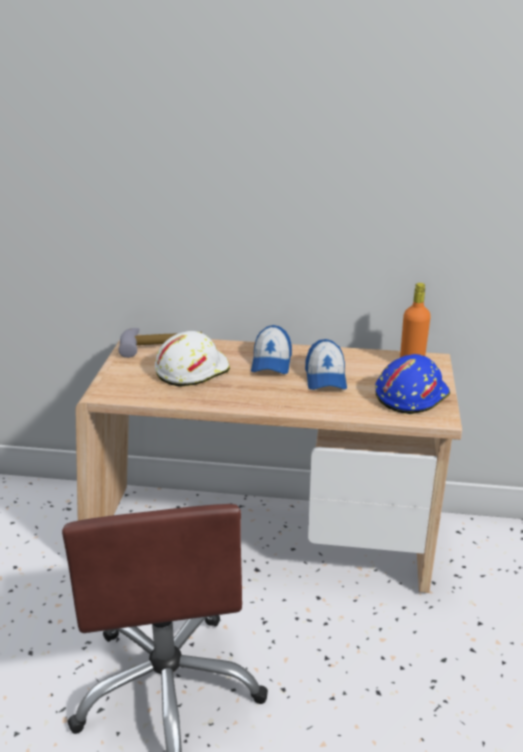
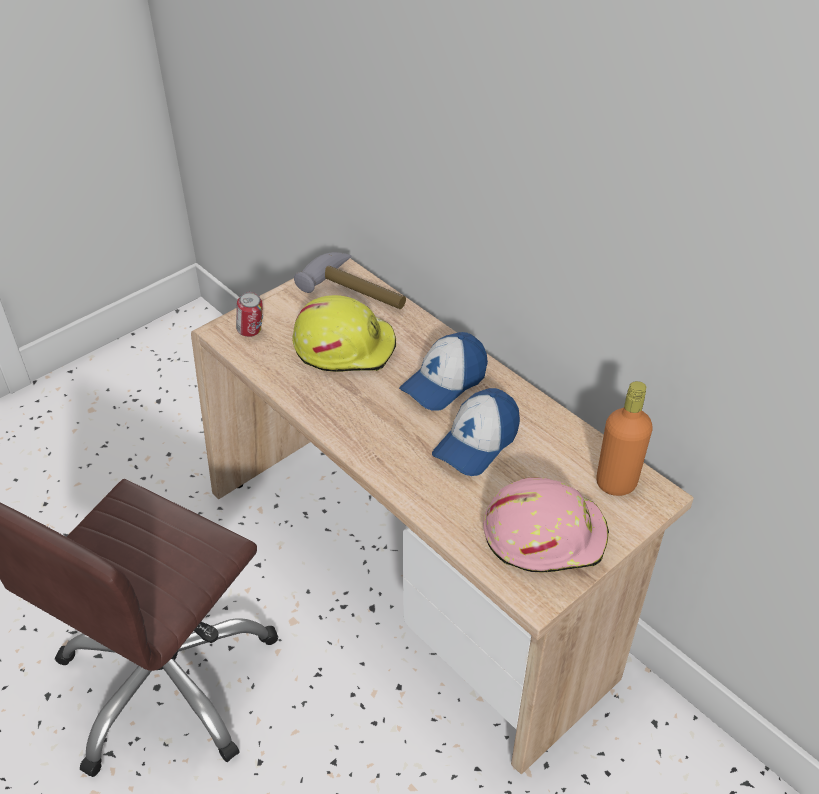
camera: 40 degrees right, 15 degrees up
(122, 387) = (251, 332): none -> can
(191, 370) = (345, 346): white hard hat -> yellow hard hat
(410, 395) = (544, 534): blue hard hat -> pink hard hat

